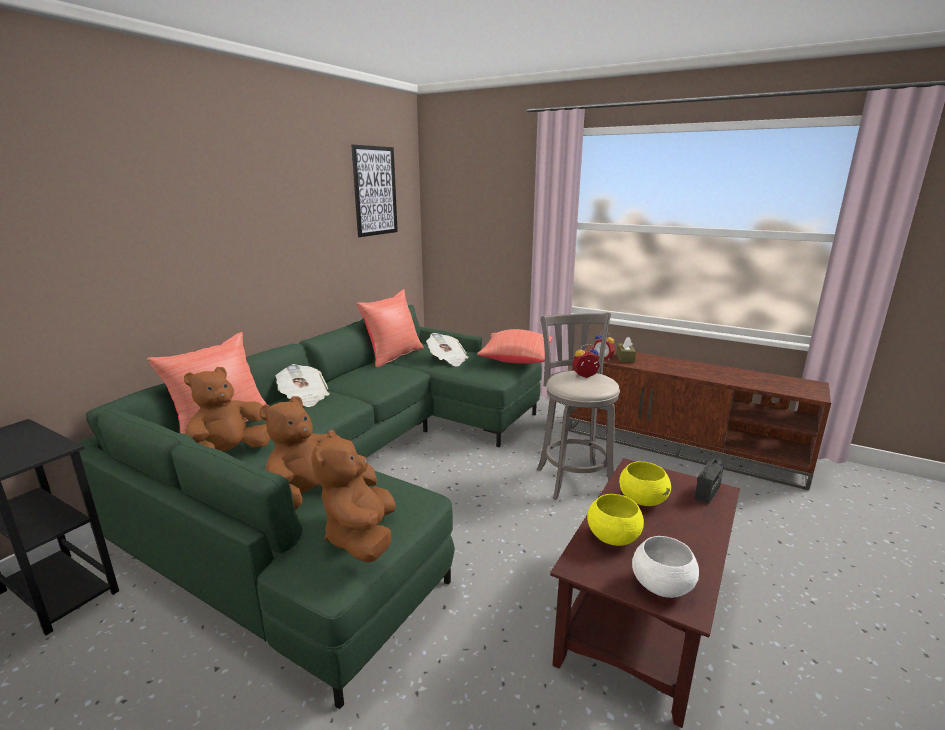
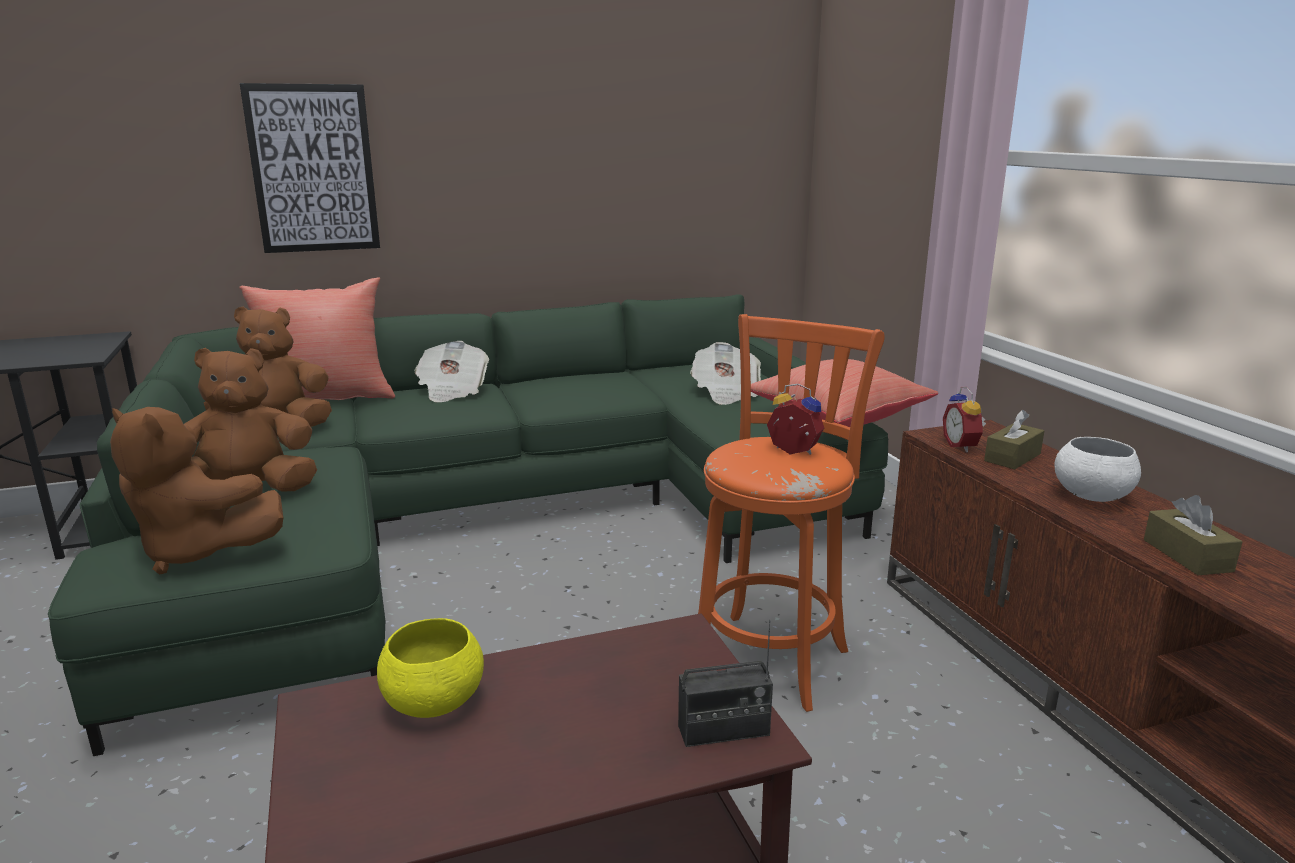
camera: 40 degrees right, 0 degrees up
(361, 537) = (199, 552): brown plush toy -> brown plush toy turned 105 degrees counterclockwise
(375, 191) = (700, 92): picture -> picture (313, 169)
(393, 356) = (661, 371): red pillow -> none
(573, 478) = (771, 655): grey stool -> orange stool
(642, 500) = (589, 681): yellow bowl -> none
(662, 586) = (347, 800): white bowl -> white bowl (1091, 496)
(726, 377) = (1187, 555): none -> brown tissue box

